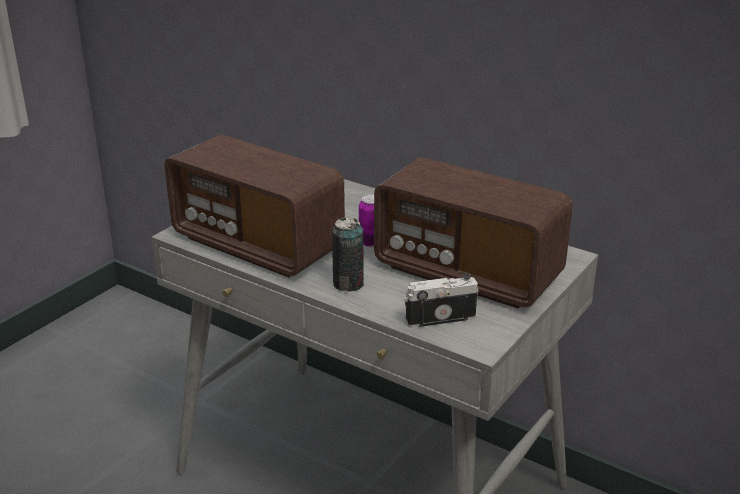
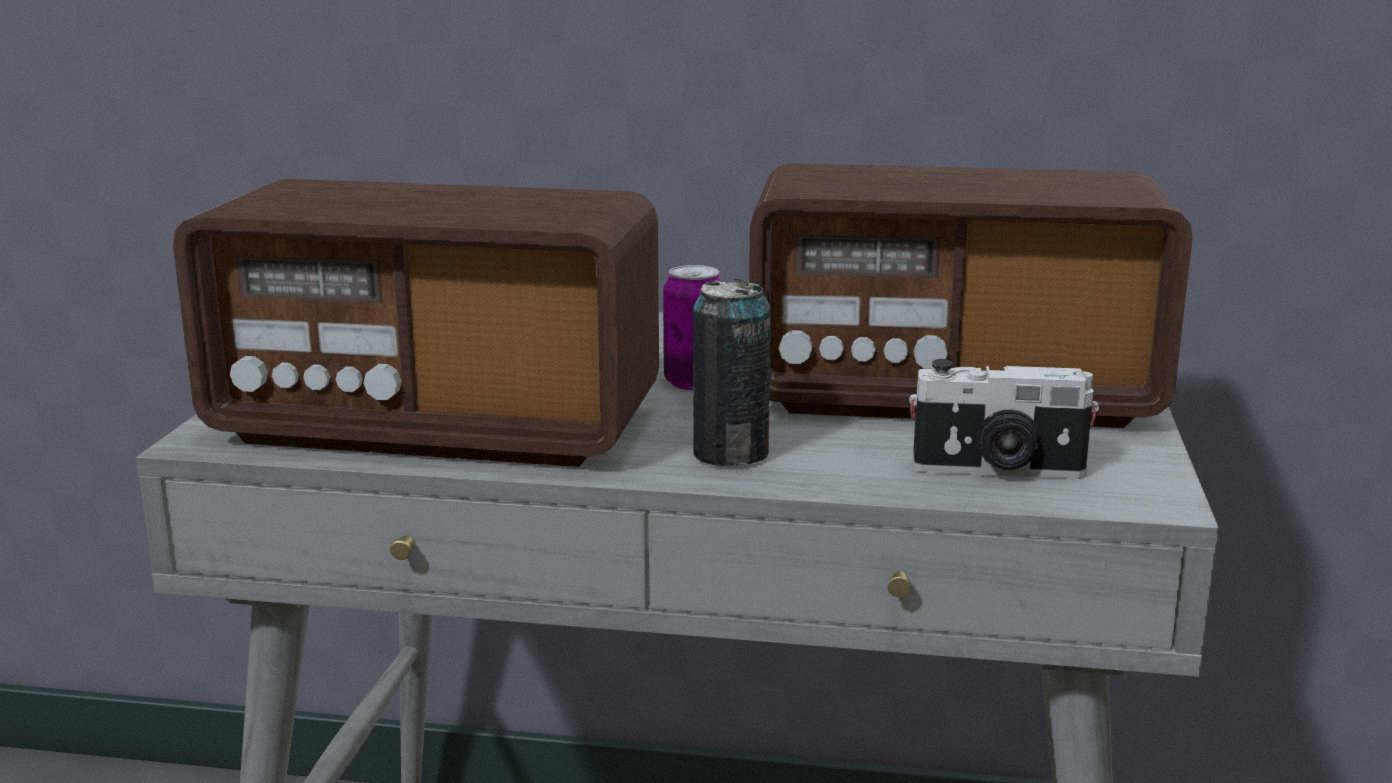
camera: 25 degrees left, 10 degrees down
(439, 318) = (999, 470): camera -> camera turned 135 degrees counterclockwise

